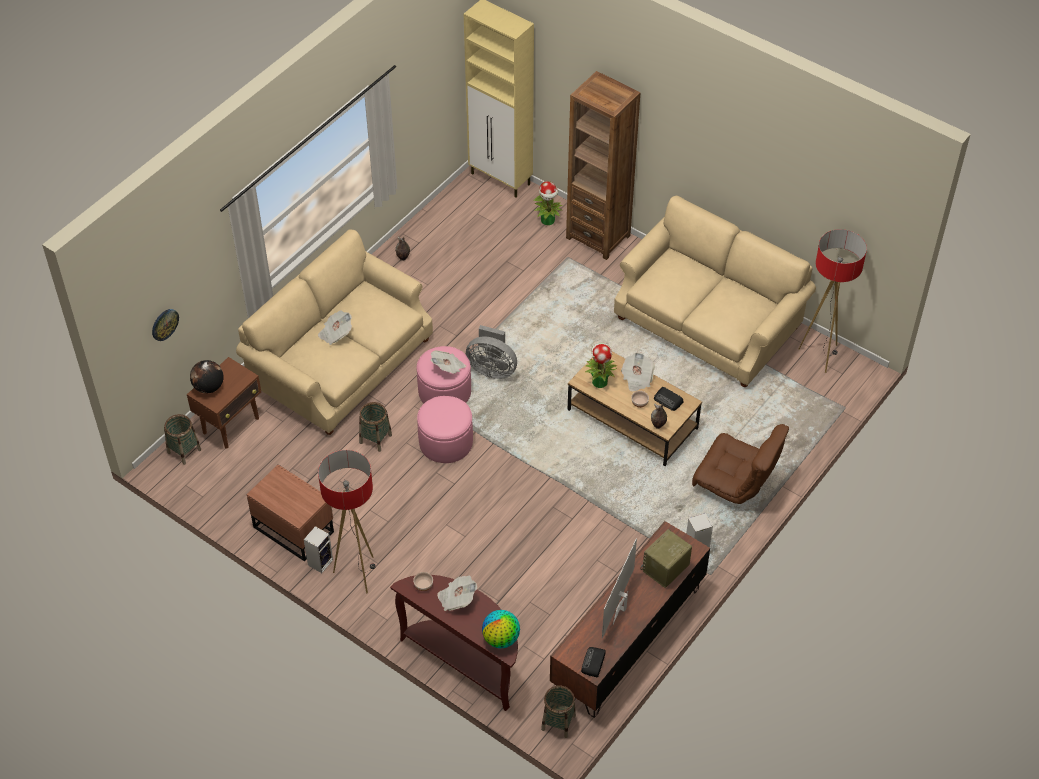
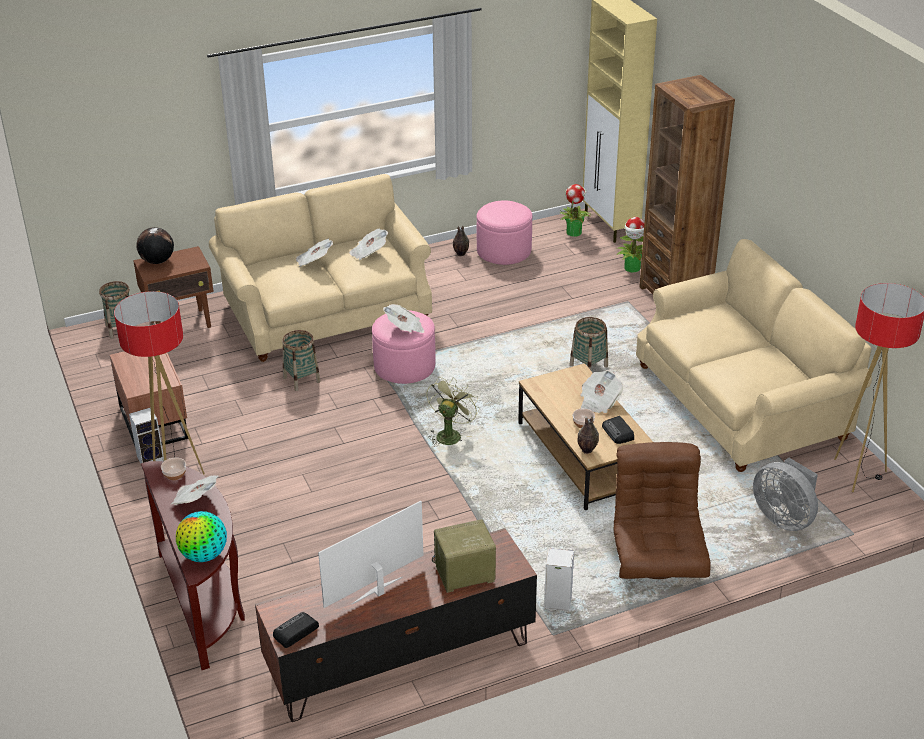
camera: 30 degrees right, 15 degrees down
(164, 324) = (123, 166): wall clock -> none
(372, 307) = (368, 253): none -> newspaper
(446, 442) = (367, 406): pink ottoman -> pink ottoman (504, 250)
(492, 369) = (469, 364): grey fan -> grey fan (784, 518)
(525, 441) = (450, 434): none -> green fan
(558, 722) = (248, 708): basket -> basket (588, 366)
(599, 381) = (554, 391): potted plant -> potted plant (573, 232)
(736, 483) = (657, 558): brown armchair -> brown armchair turned 150 degrees counterclockwise

